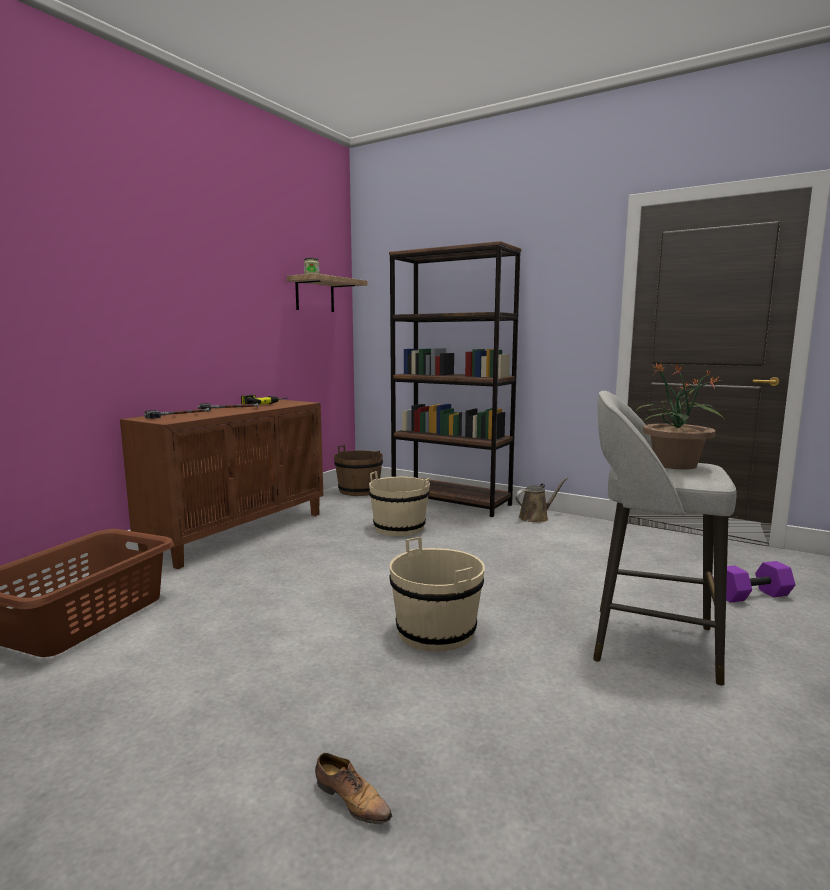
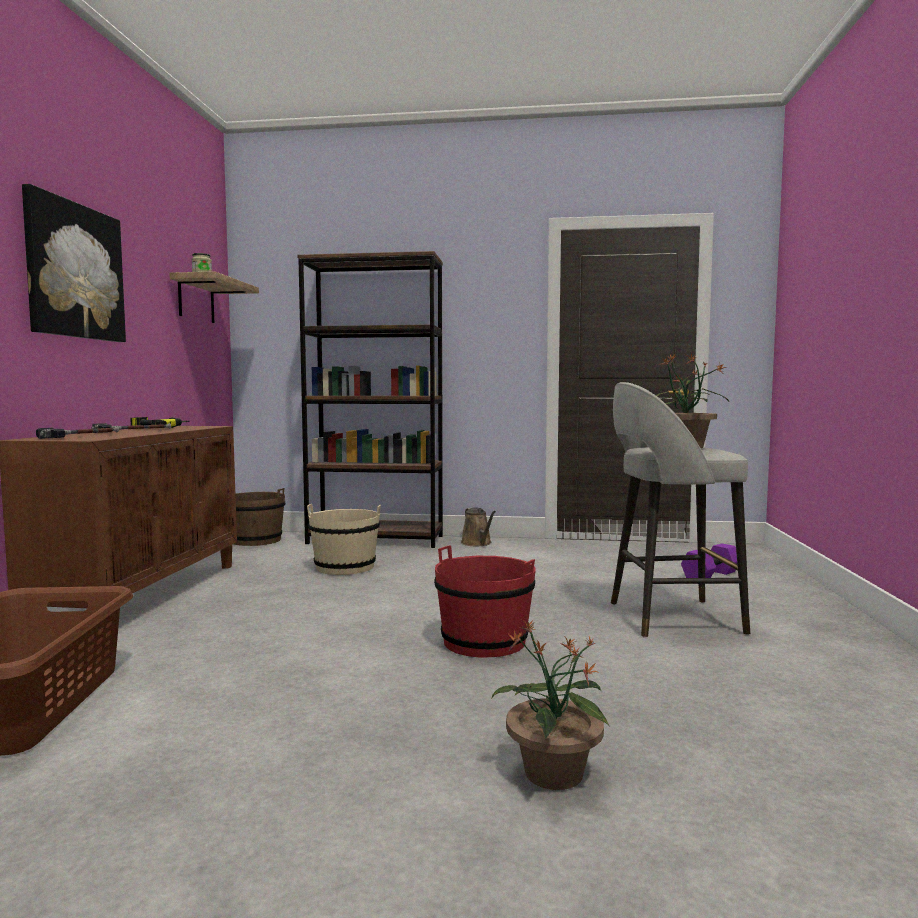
camera: 25 degrees left, 5 degrees down
(191, 286) = (74, 271): none -> picture
(351, 800) = (553, 774): shoe -> potted plant
(436, 631) = (484, 642): beige bucket -> red bucket
(536, 517) = (477, 543): brown watering can -> brown watering can turned 120 degrees clockwise

